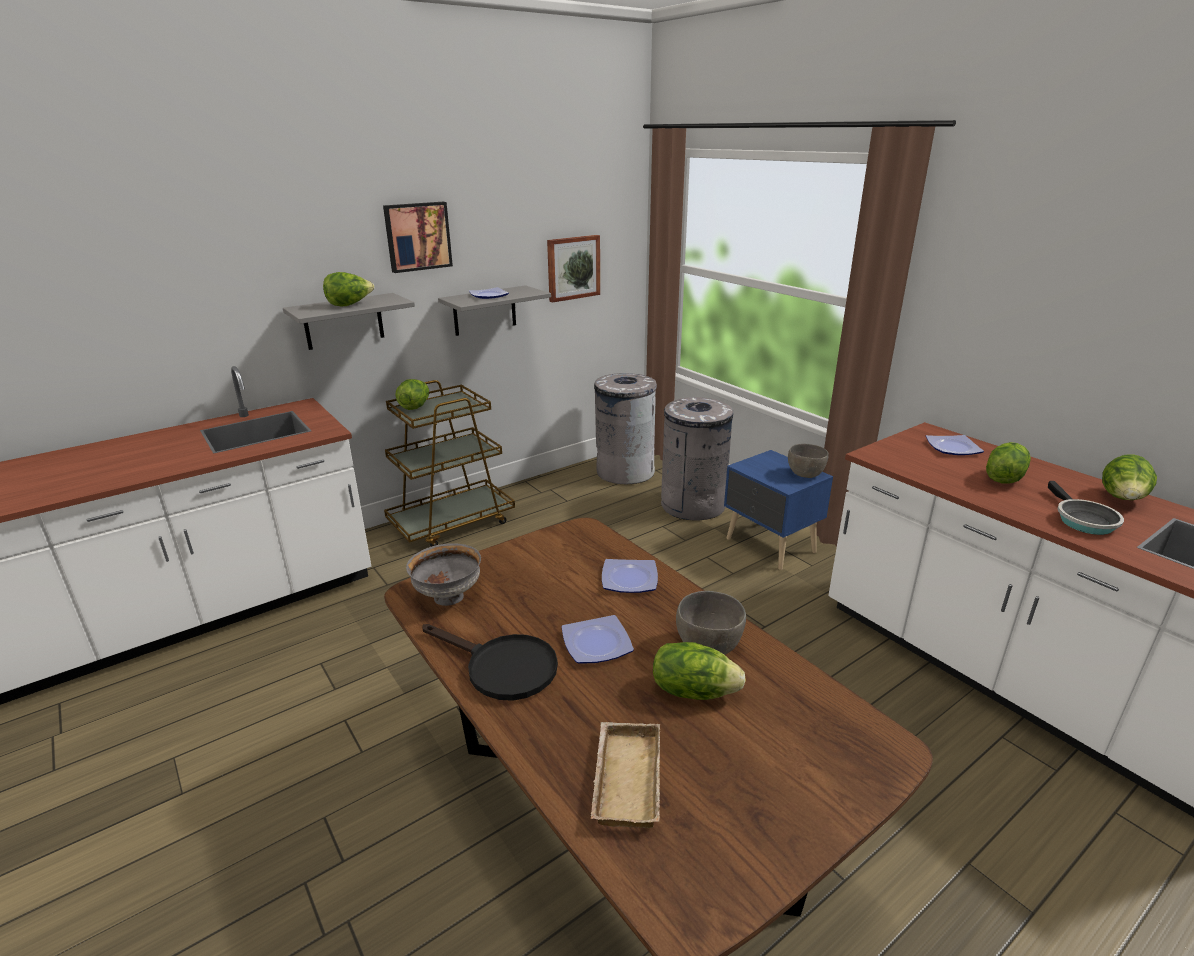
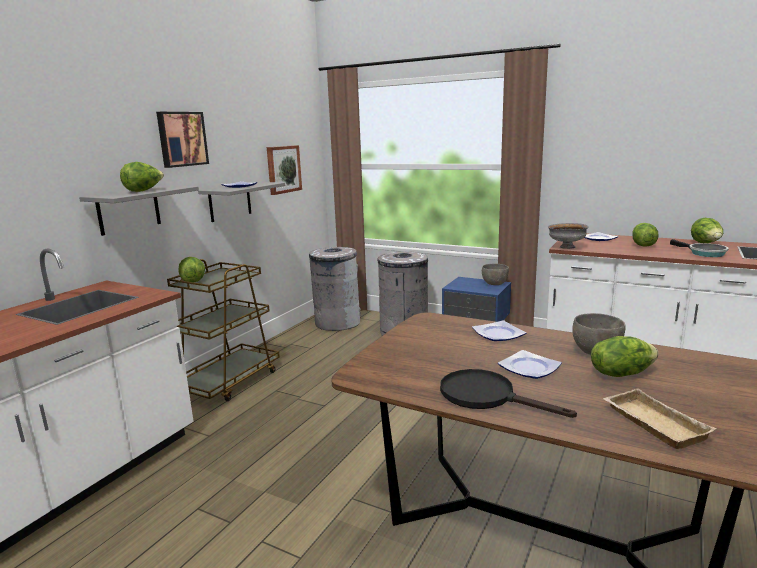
camera: 25 degrees left, 10 degrees down
(447, 597) = (387, 372): grey bowl -> grey bowl (566, 247)
(501, 667) = (487, 396): black frying pan -> black frying pan turned 150 degrees counterclockwise

